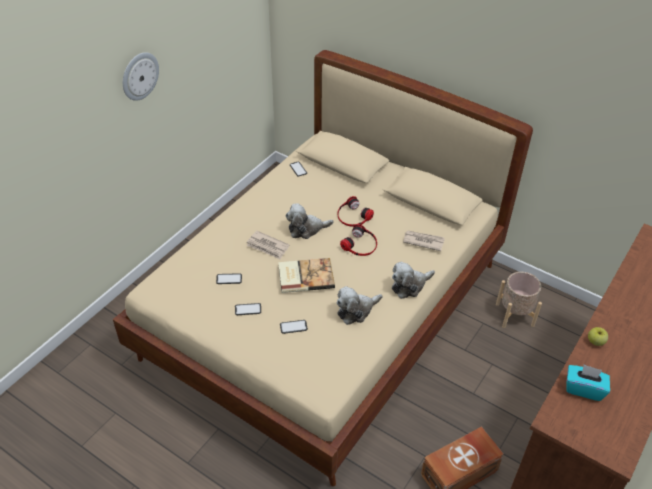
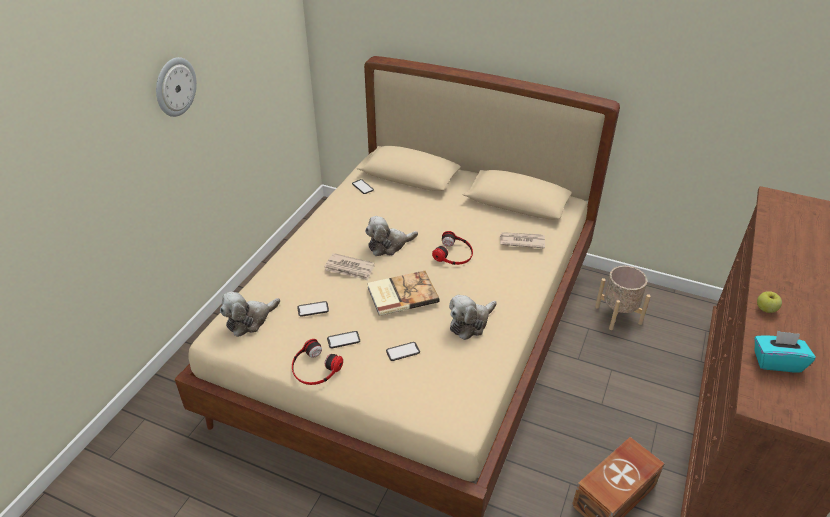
camera: 10 degrees left, 5 degrees down
(353, 216) = (436, 226): headphones -> headphones (314, 368)
(409, 285) = (521, 288): plush toy -> plush toy (250, 320)

